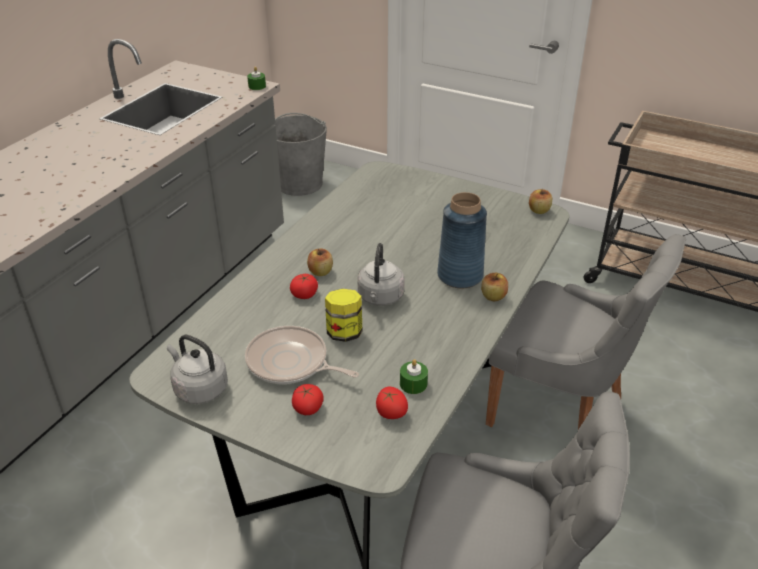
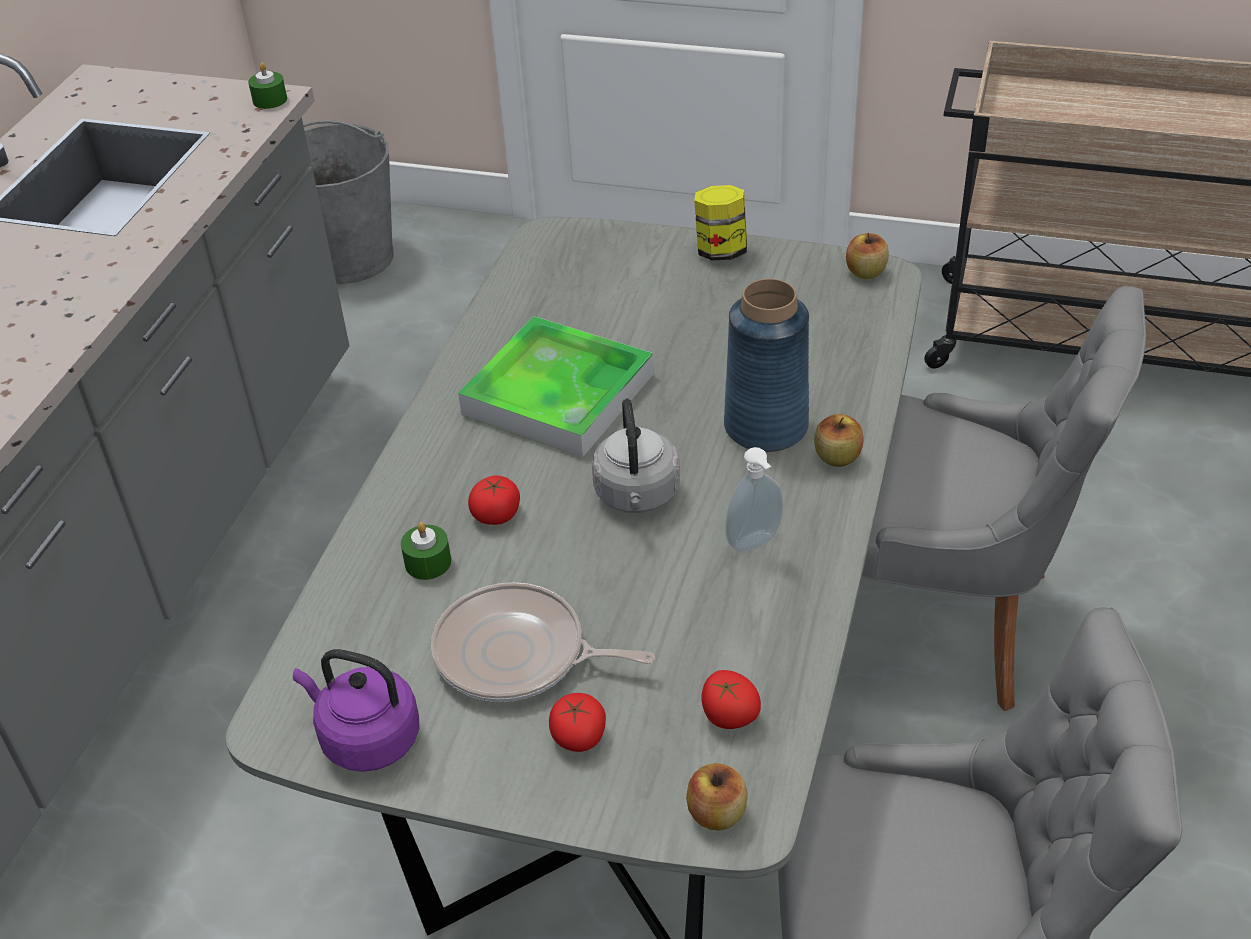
camera: 10 degrees left, 5 degrees up
(199, 388) = (366, 738): grey kettle -> purple kettle
(320, 272) = (510, 464): apple -> apple (717, 814)
(344, 333) = (595, 577): jar -> jar (721, 251)
(356, 243) = (558, 394): none -> tray
(413, 384) = (750, 653): green candle -> green candle (428, 562)
(434, 331) = (755, 544): none -> soap dispenser

